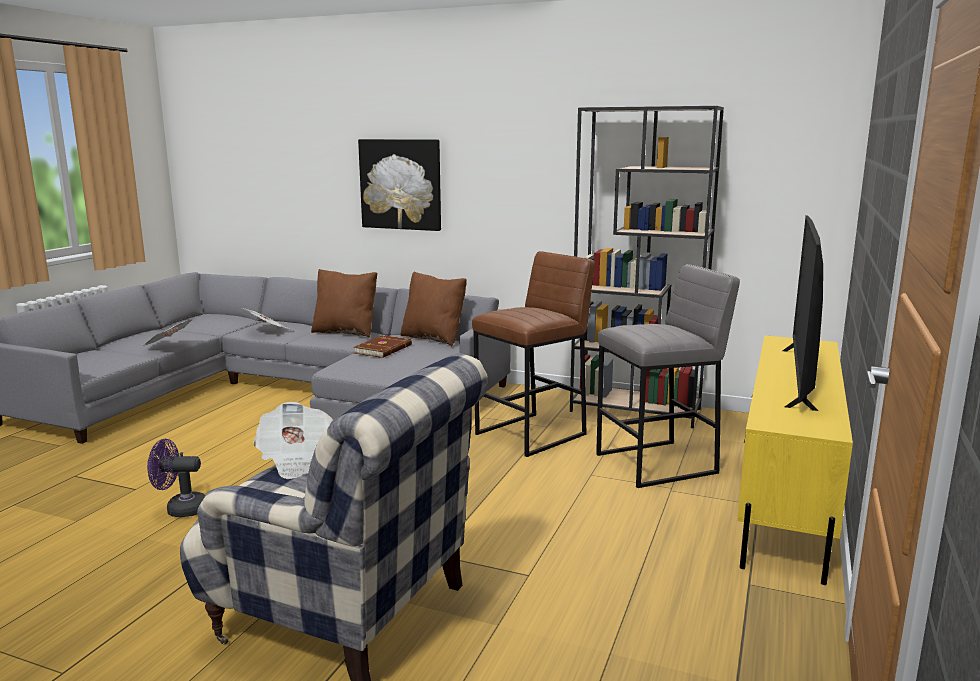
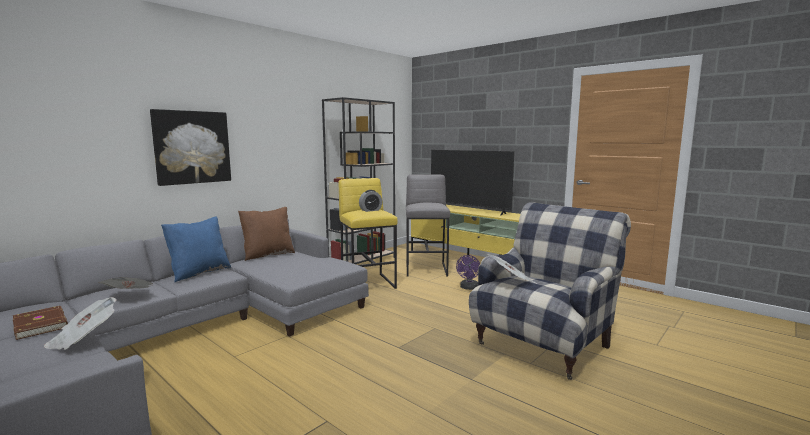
camera: 70 degrees left, 5 degrees down
(180, 509) = (387, 396): purple fan -> purple fan (468, 288)
(346, 332) = (199, 273): brown pillow -> blue pillow
(384, 349) = (275, 265): brown book -> brown book (42, 324)
(521, 311) = (370, 210): none -> alarm clock
(532, 434) = (367, 283): brown stool -> yellow stool

